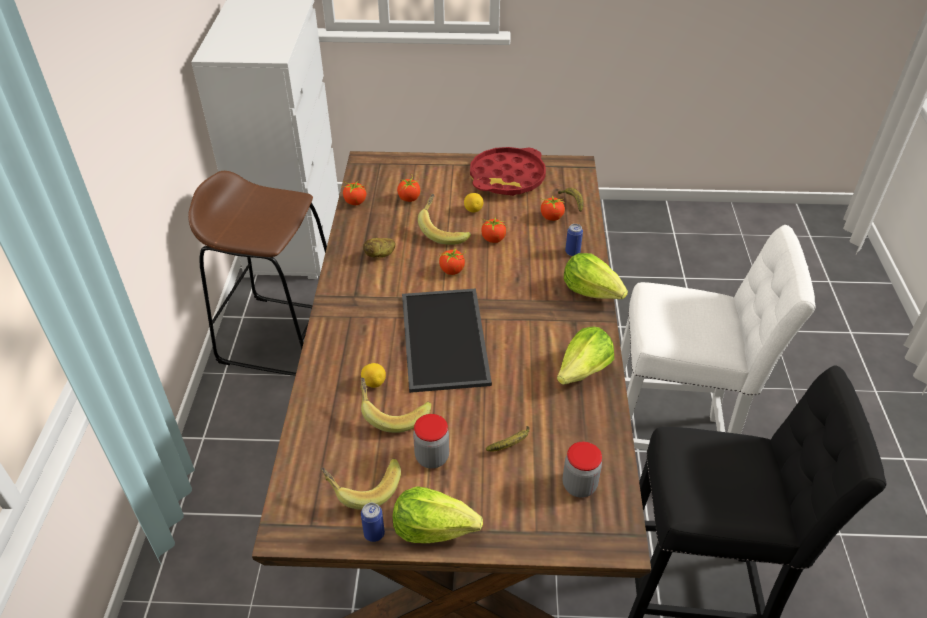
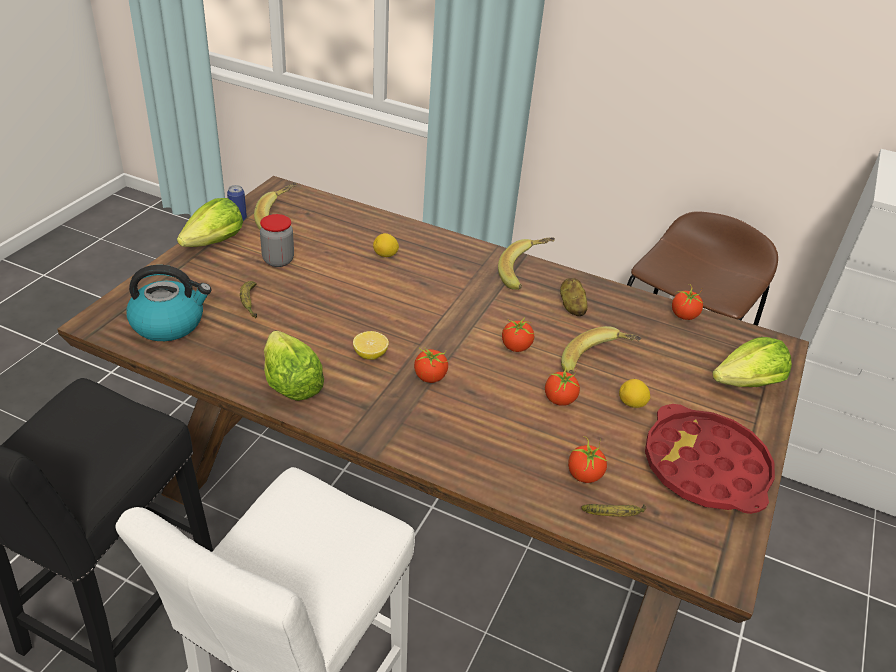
camera: 110 degrees right, 5 degrees down
(393, 412) = (343, 255): banana -> banana (526, 274)
(409, 198) = (678, 358): tomato -> tomato (430, 377)
(442, 338) = (413, 307): tray -> none
(519, 340) = (370, 355): none -> lemon
(572, 252) = (495, 463): can -> none
(579, 485) = (169, 323): jar -> kettle
(592, 291) = (407, 447): lettuce -> lettuce (747, 383)

